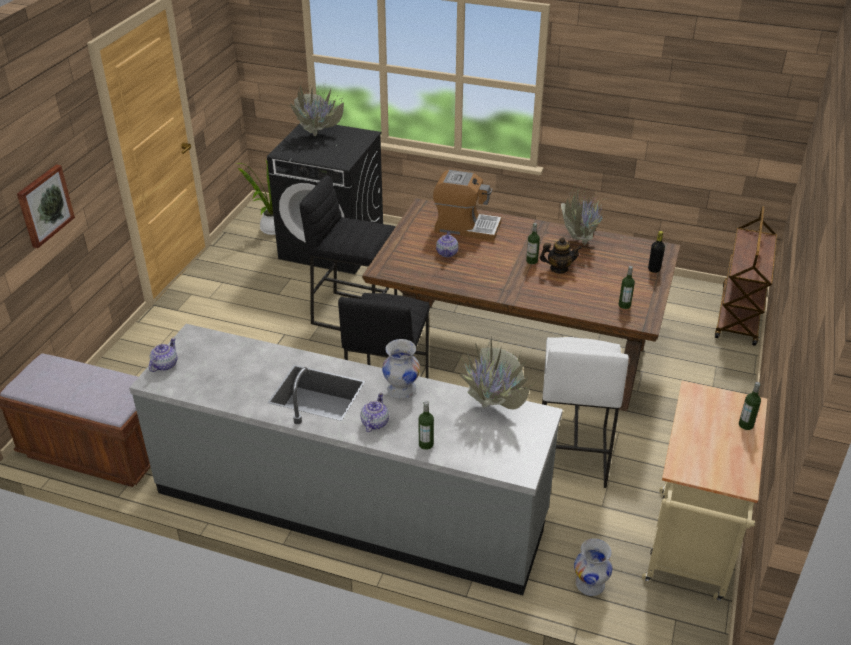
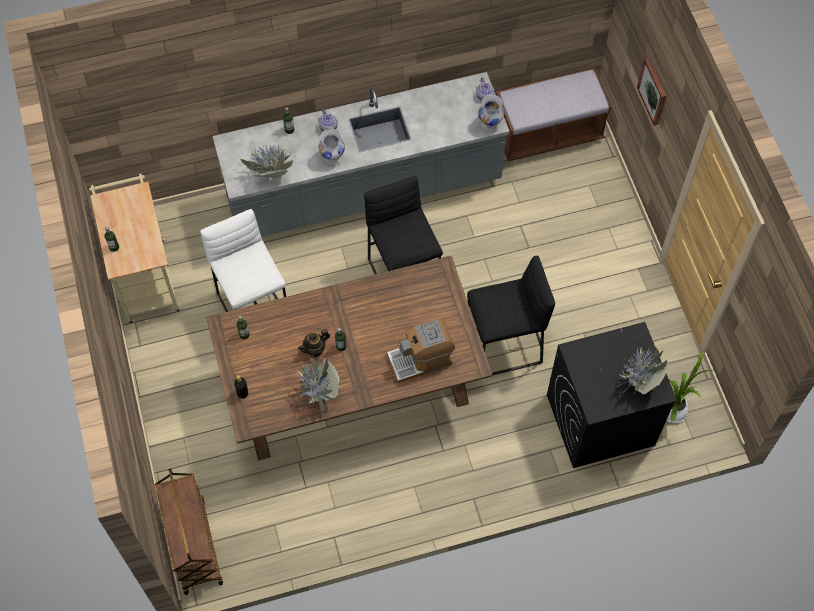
camera: 145 degrees right, 25 degrees up
(447, 253) = (410, 317): teapot -> none
(589, 584) = (193, 221): white vase -> white vase (490, 124)

